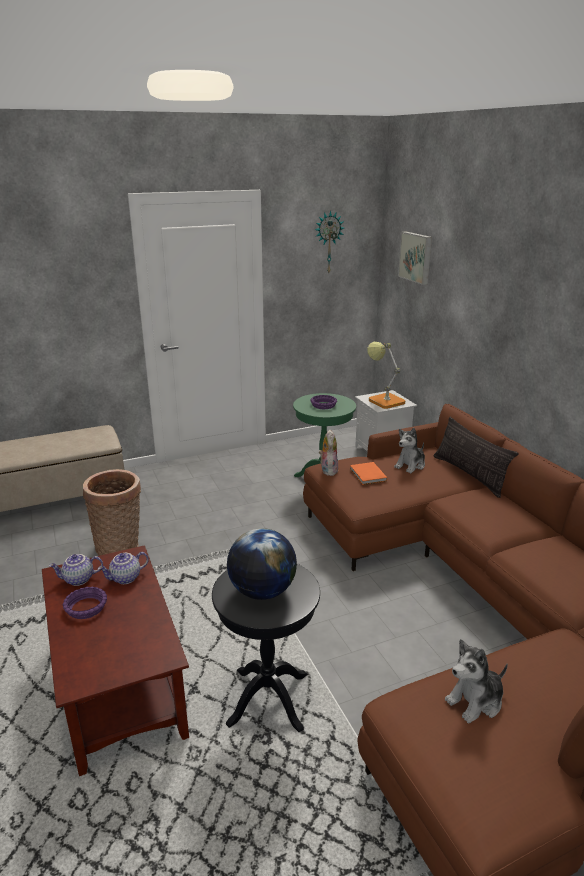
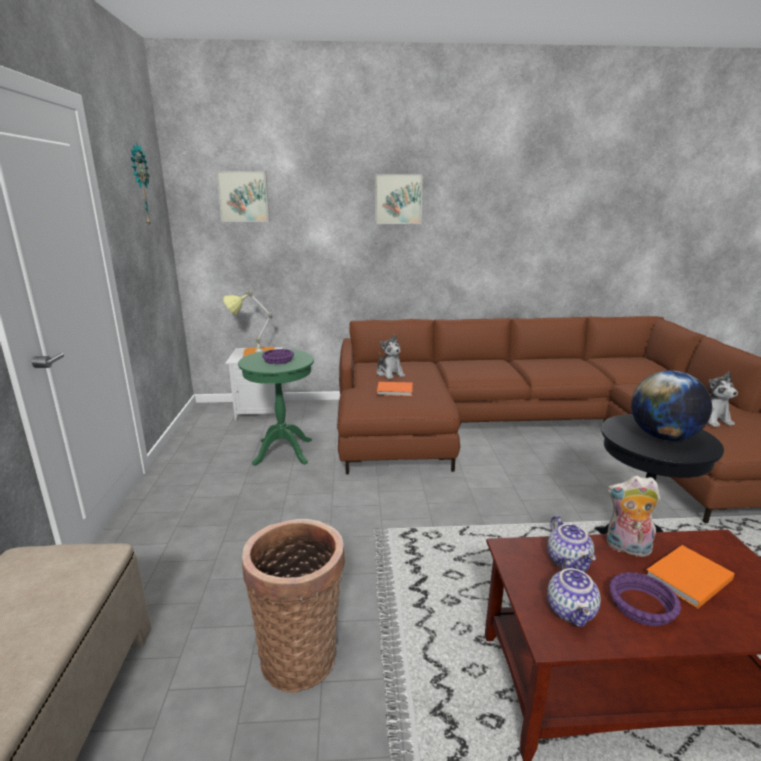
camera: 70 degrees left, 5 degrees down
(116, 630) = (686, 578): none -> orange book
(328, 470) = (366, 406): plush toy -> plush toy (626, 548)
(469, 475) = (418, 362): pillow -> none
(519, 288) = (398, 199): none -> picture

